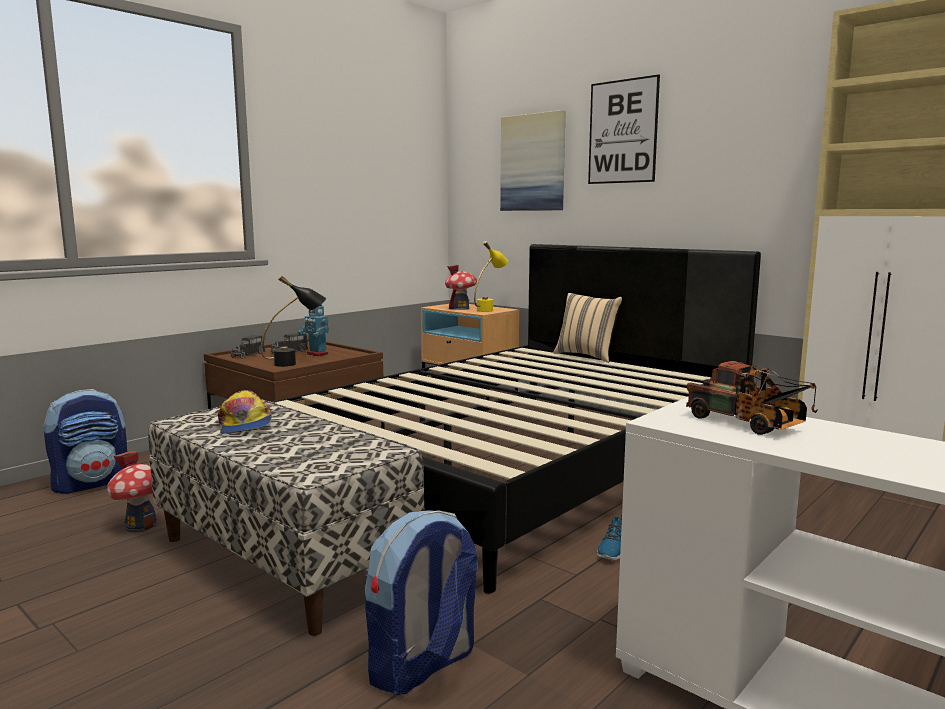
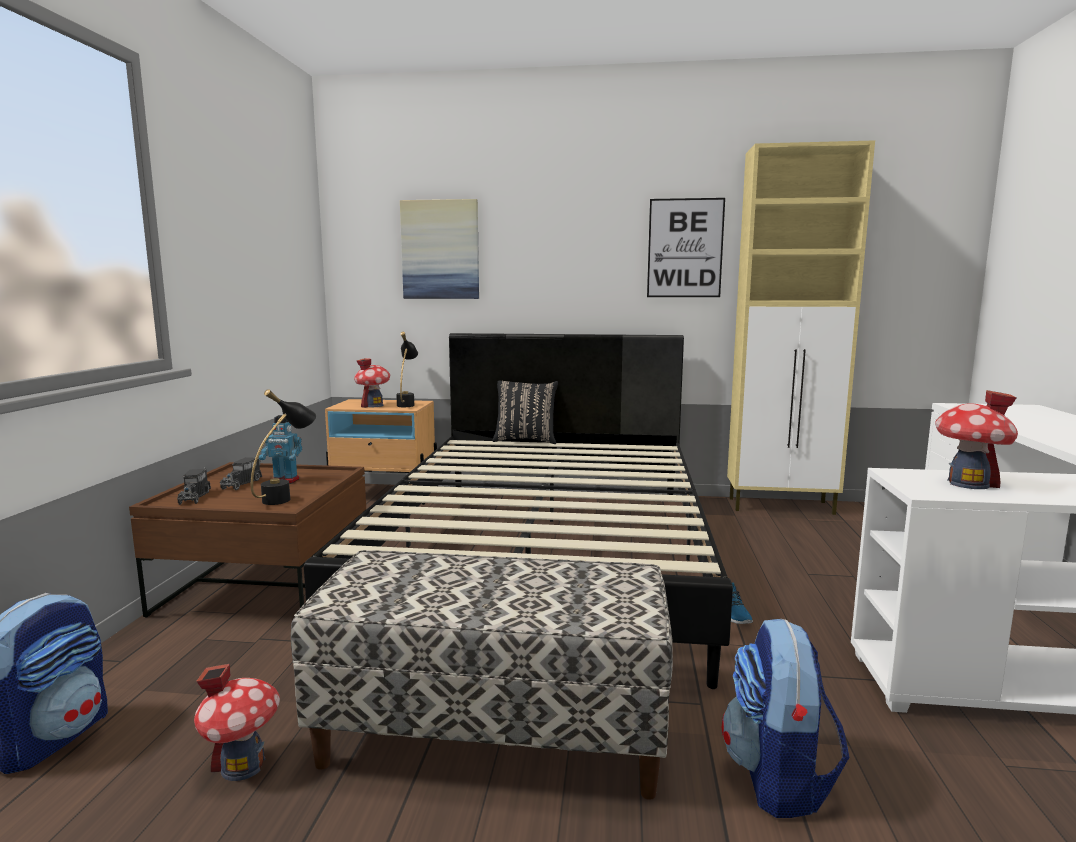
camera: 35 degrees left, 0 degrees up
(245, 424) = (427, 586): cap -> none
(489, 310) = (407, 404): yellow table lamp -> black table lamp
(587, 356) = (525, 440): beige pillow -> black pillow
(622, 132) = (543, 225): picture -> picture (685, 248)
(749, 424) = (968, 484): toy truck -> toy house

